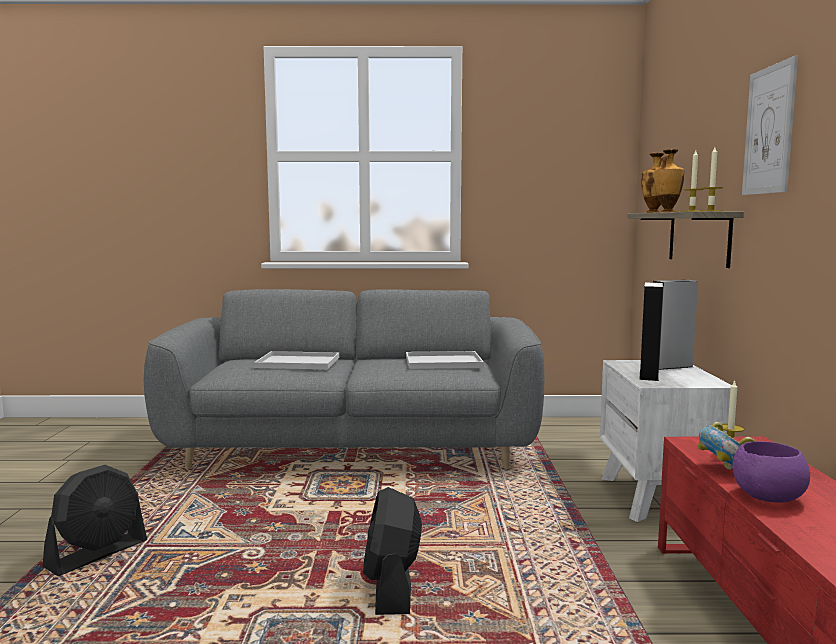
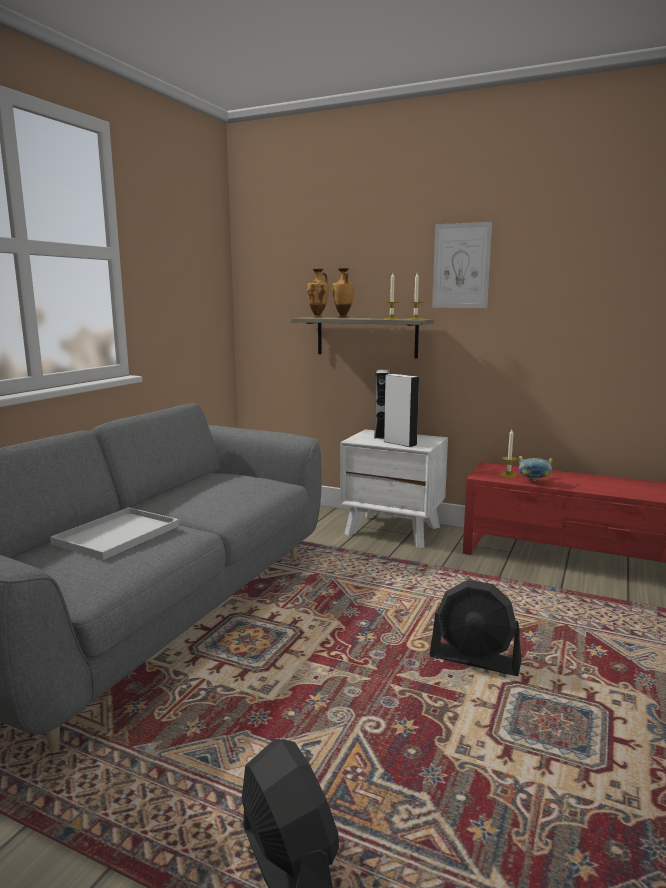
camera: 65 degrees left, 5 degrees up
(442, 362) = (226, 482): white tray -> none
(767, 496) = (577, 486): purple bowl -> none

